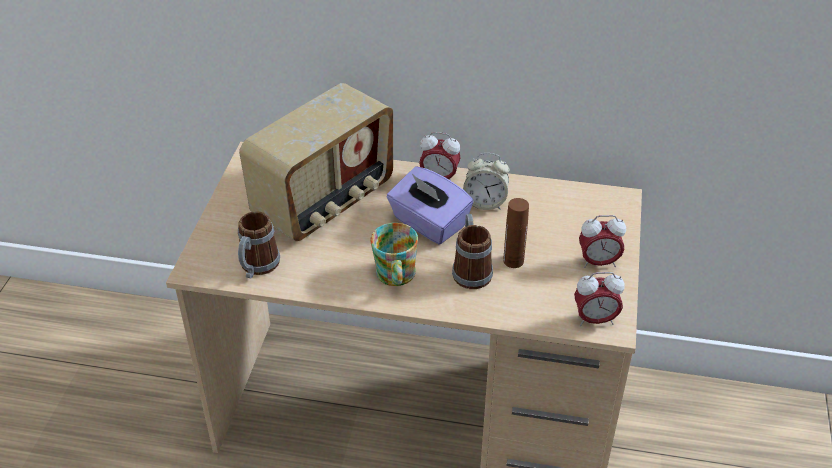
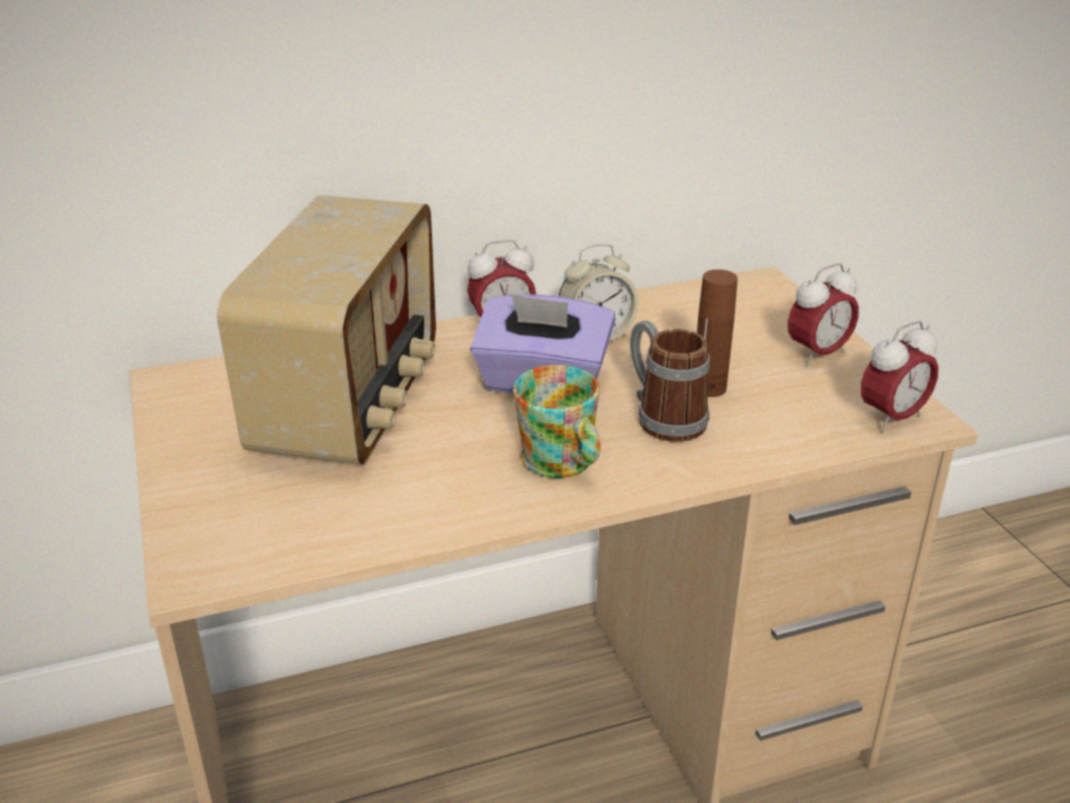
camera: 30 degrees left, 10 degrees down
(257, 267) = (314, 530): mug -> none

